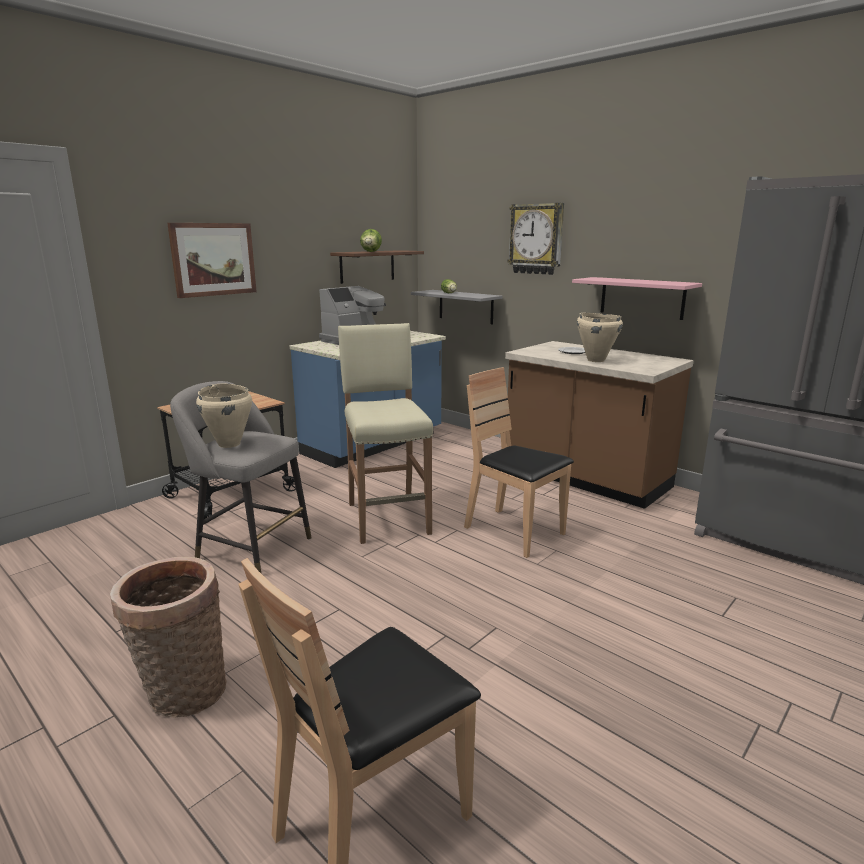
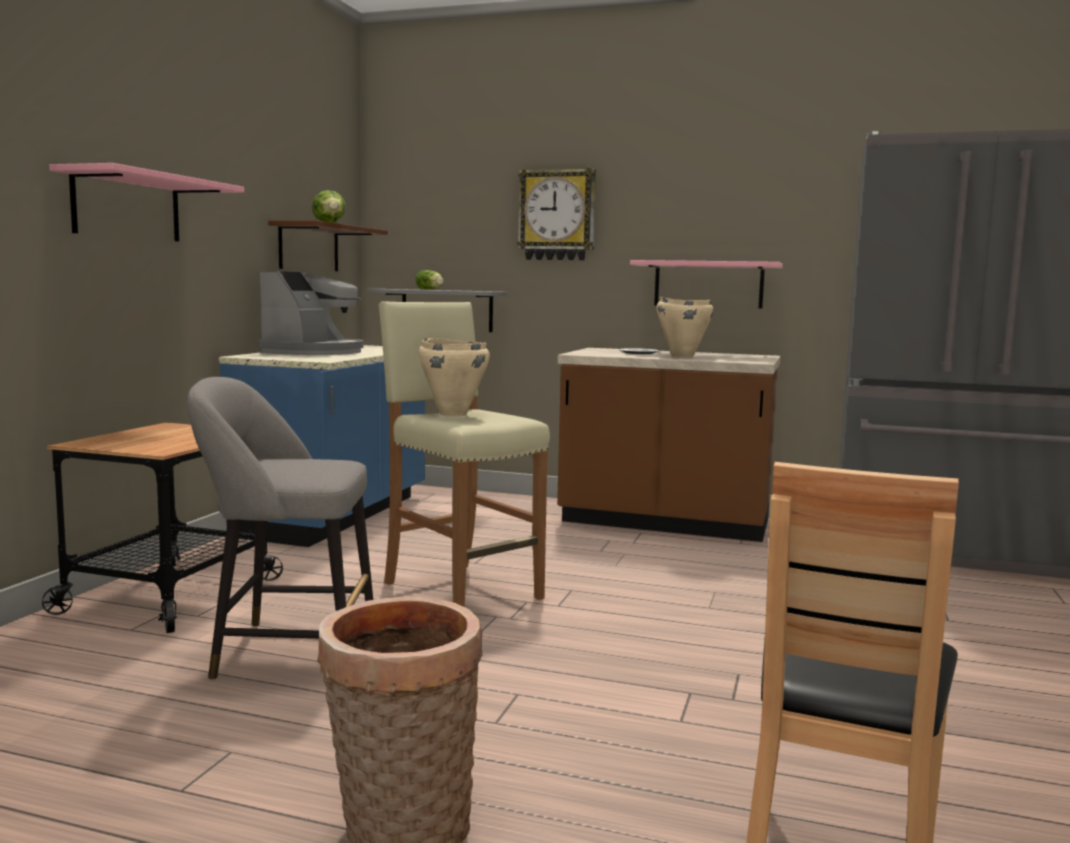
camera: 25 degrees left, 10 degrees down
(213, 259) = (127, 207): picture -> pink shelf
(229, 444) = (280, 468): beige cooking pot -> beige cooking pot (453, 414)
(514, 532) = (644, 582): brown chair -> none

